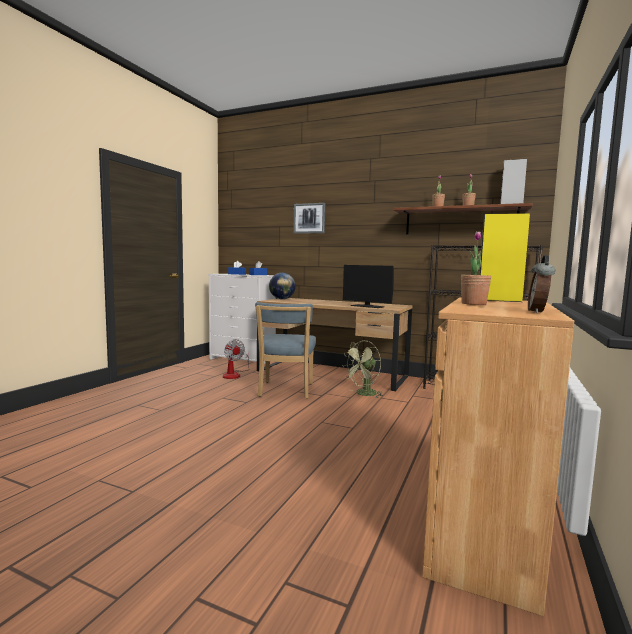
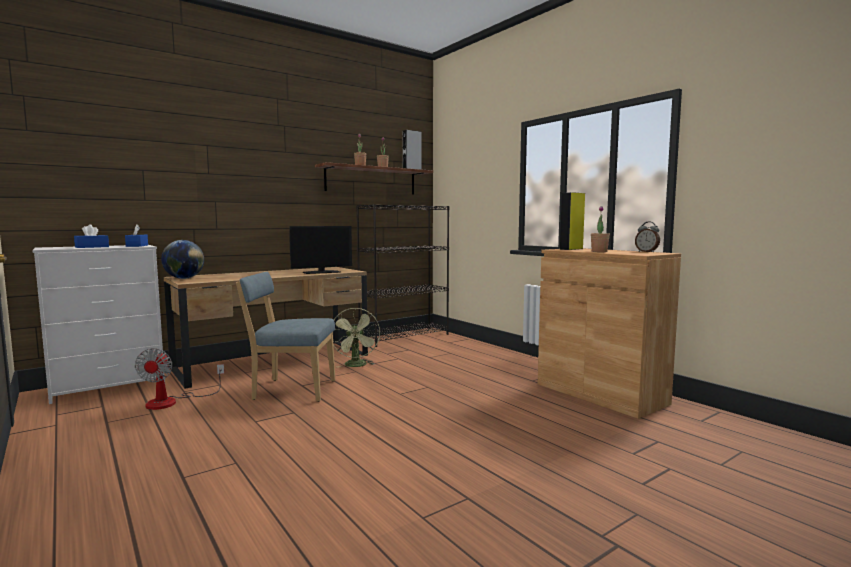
camera: 60 degrees left, 0 degrees up
(234, 374) = (172, 401): fan -> fan turned 90 degrees clockwise
(285, 391) = (291, 390): blue chair -> blue chair turned 150 degrees clockwise
(309, 218) = (198, 162): picture -> none

